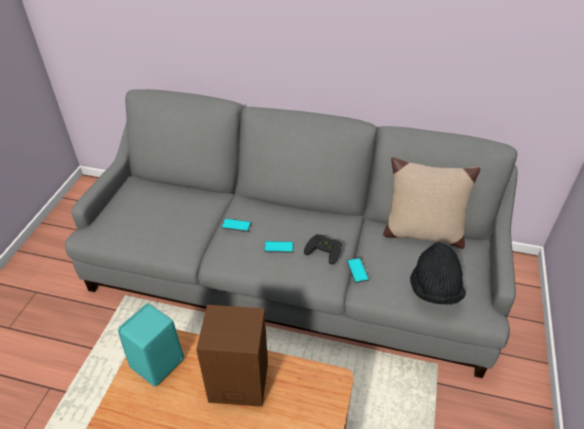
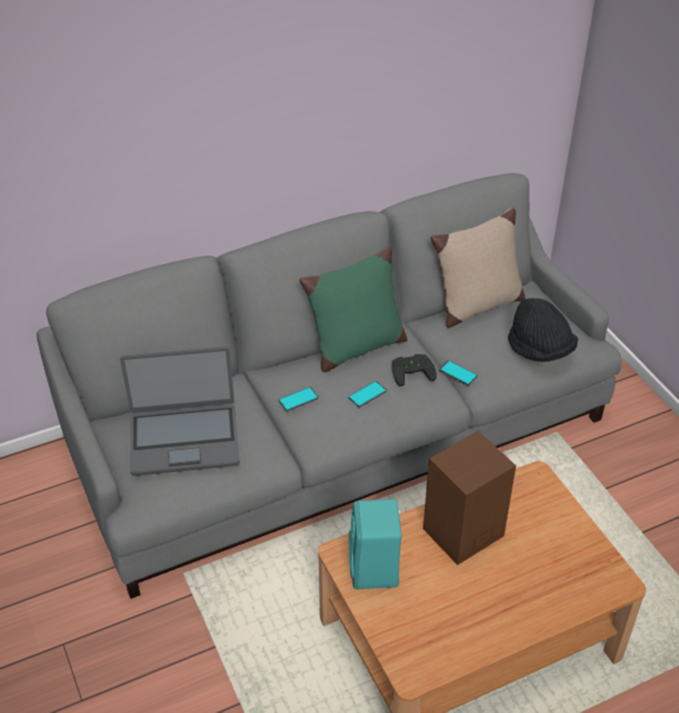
camera: 40 degrees left, 0 degrees up
(151, 210) = (184, 439): none -> laptop
(307, 215) = (355, 348): none -> green pillow

